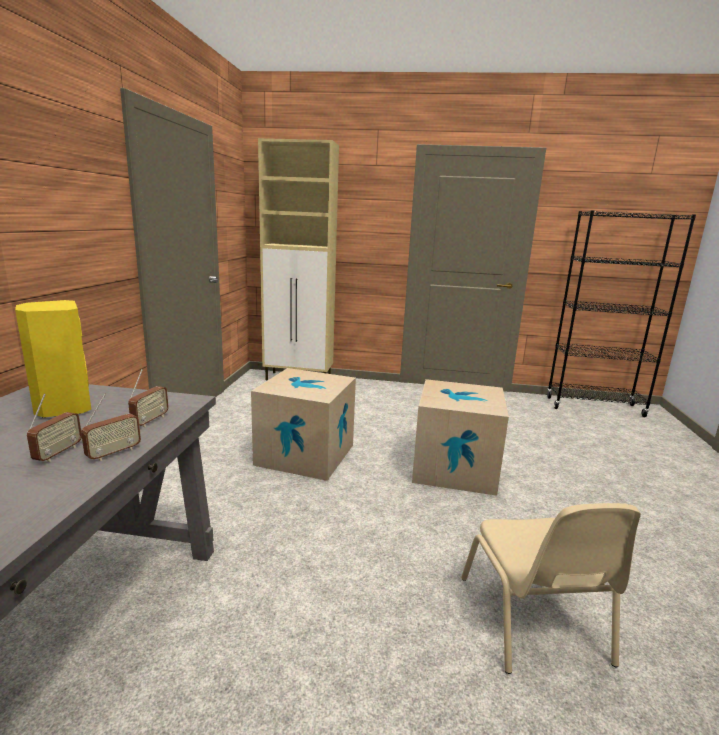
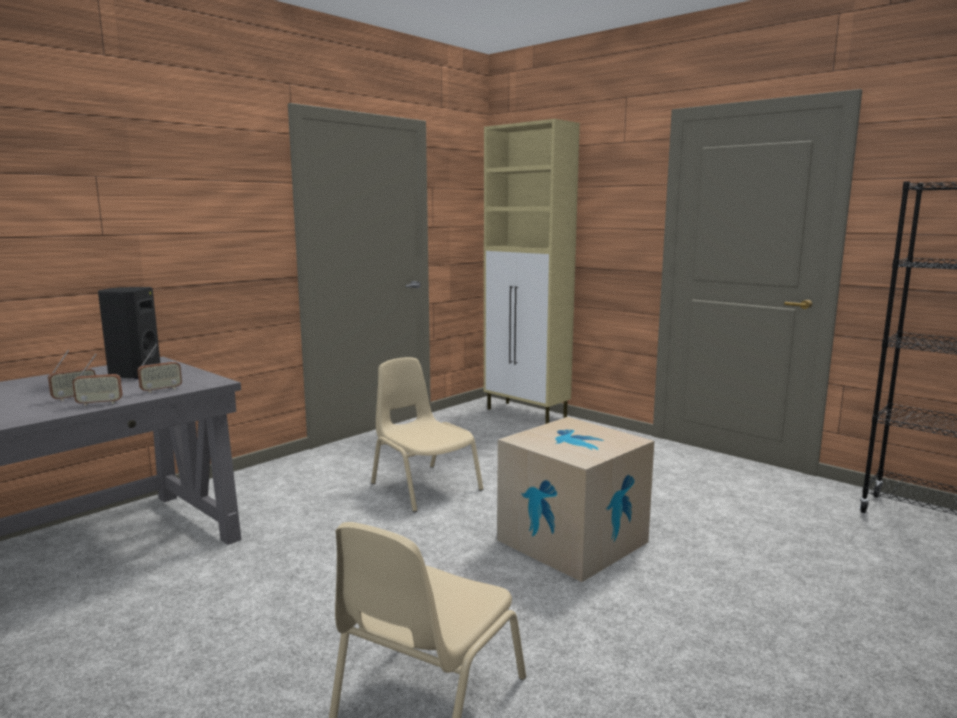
camera: 35 degrees right, 5 degrees down
(62, 408) = (133, 374): yellow speaker -> black speaker
(305, 454) = (424, 486): cardboard box -> beige chair

